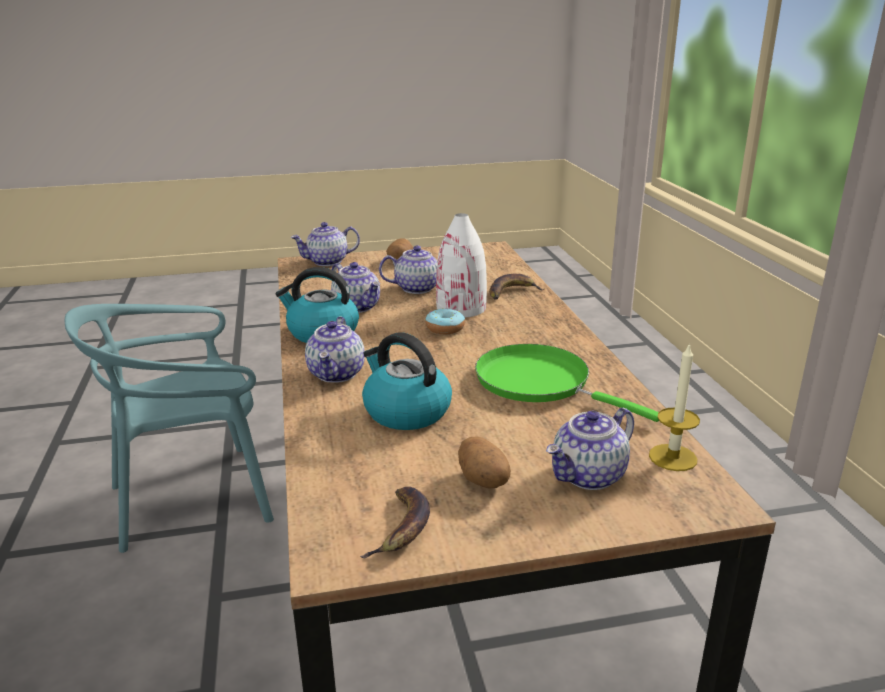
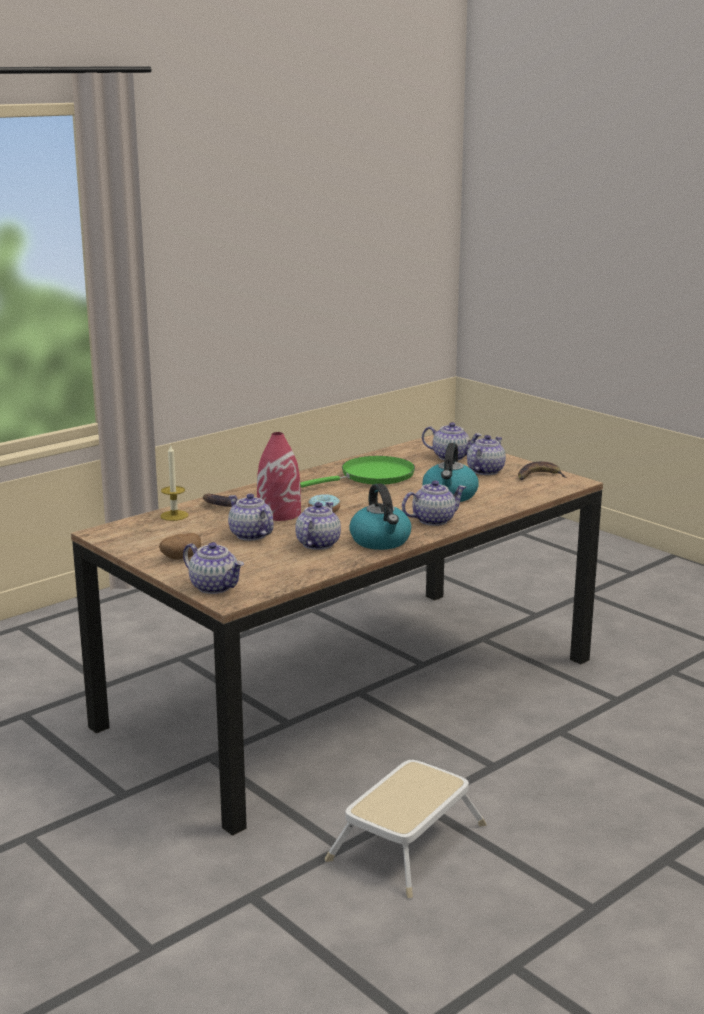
camera: 120 degrees left, 5 degrees down
(192, 499) = (406, 842): turquoise chair -> beige step ladder
(461, 308) = (279, 513): white vase -> red vase
(484, 481) = (485, 471): potato -> teapot
(539, 383) = (372, 476): green frying pan -> green frying pan turned 135 degrees counterclockwise
(672, 457) = (413, 447): candle -> candle (174, 515)

